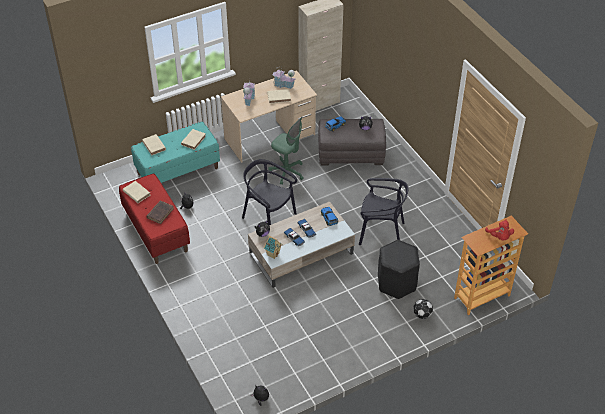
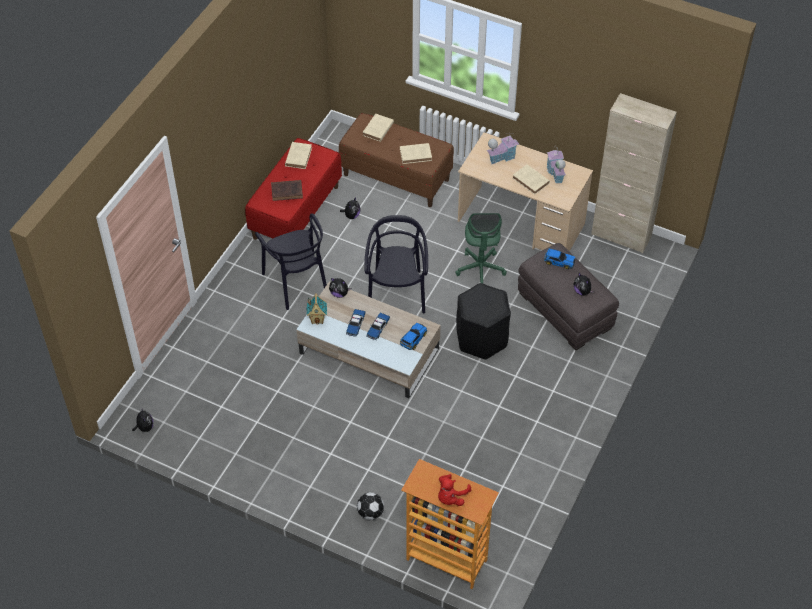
camera: 55 degrees right, 5 degrees up
(178, 170) = (396, 177): turquoise bench -> brown bench
(381, 232) = (464, 406): black chair -> black chair (297, 282)
(396, 283) = (398, 463): black stool -> black stool (481, 338)

